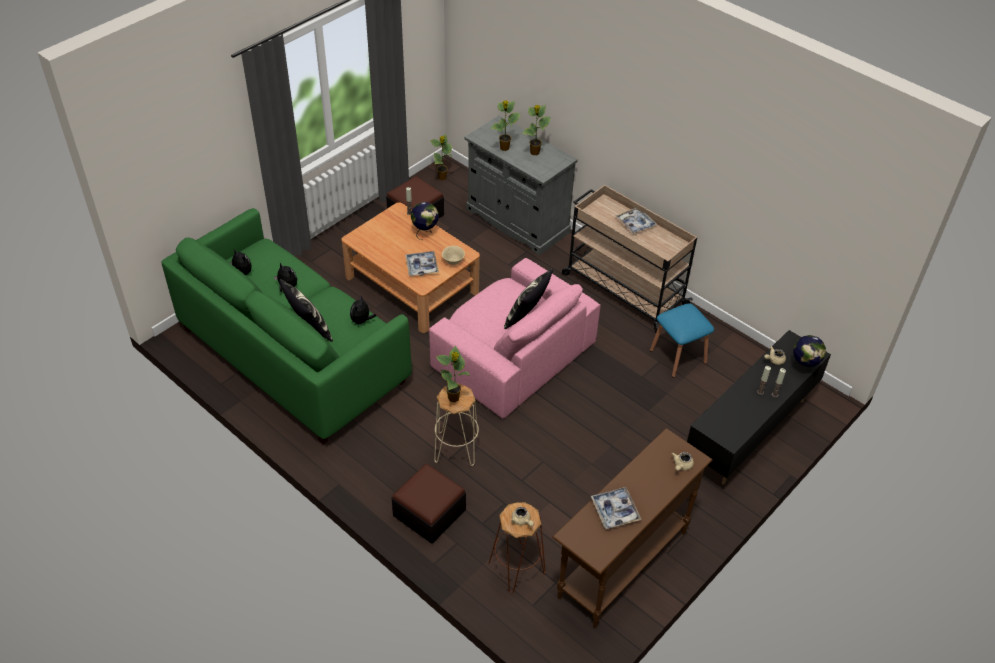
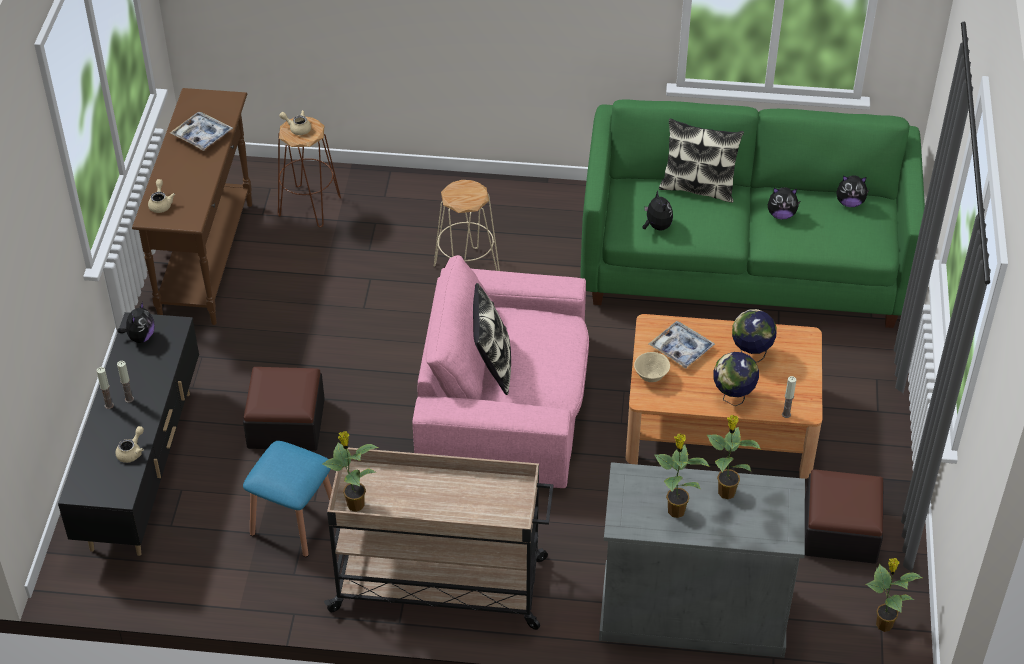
camera: 145 degrees right, 0 degrees up
(429, 512) = (435, 205): ottoman -> ottoman (286, 423)
(454, 398) = (465, 191): potted plant -> potted plant (354, 504)
(635, 223) = (440, 510): tray -> none
(732, 429) = (140, 337): none -> plush toy
(803, 367) = (87, 463): globe -> globe (750, 355)

